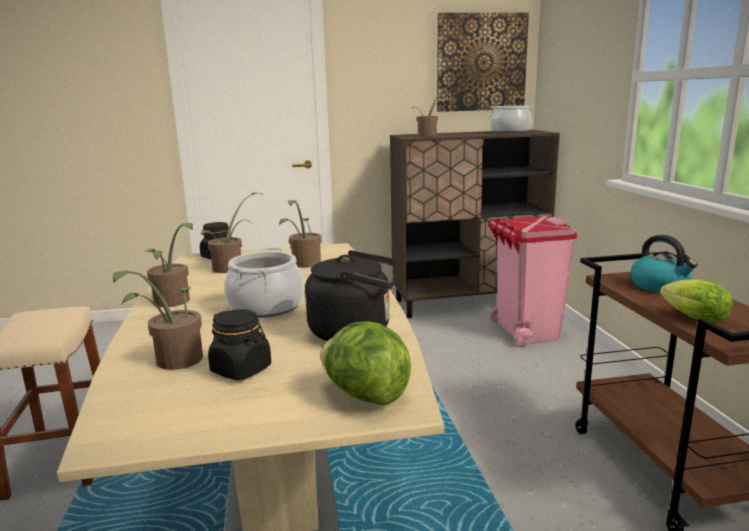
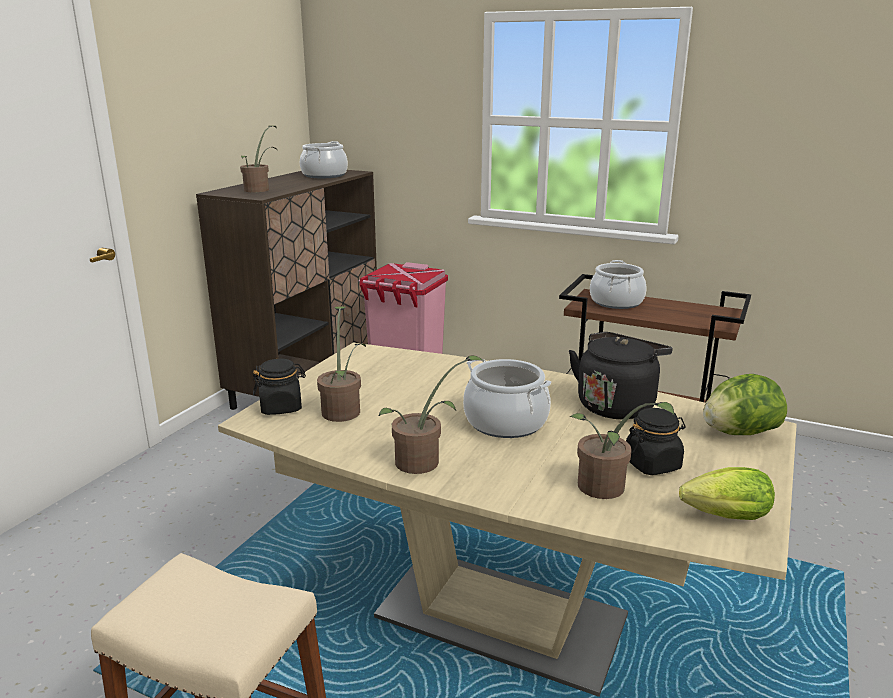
camera: 55 degrees left, 5 degrees up
(304, 264) = (397, 377): potted plant -> none
(481, 62) = (264, 91): picture -> none
(660, 286) = (616, 302): kettle -> cooking pot
(690, 317) = (677, 318): lettuce -> lettuce (721, 517)

